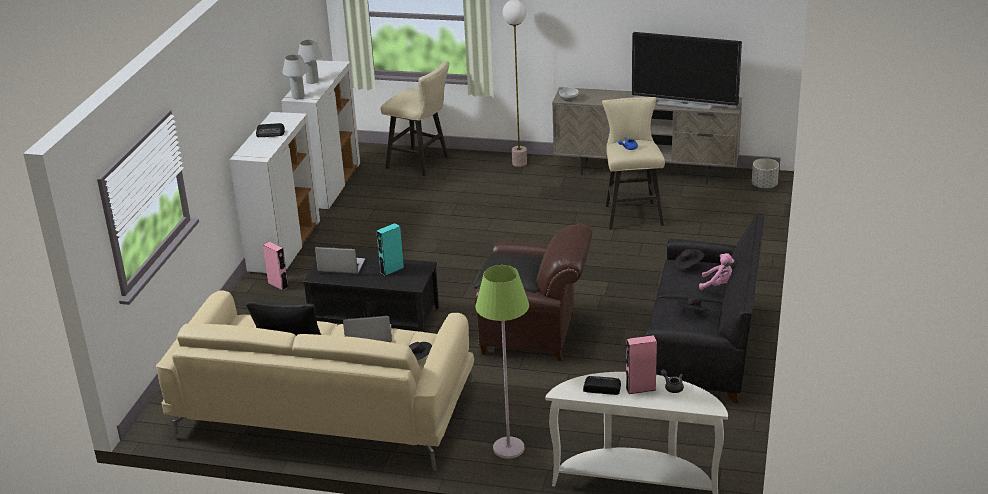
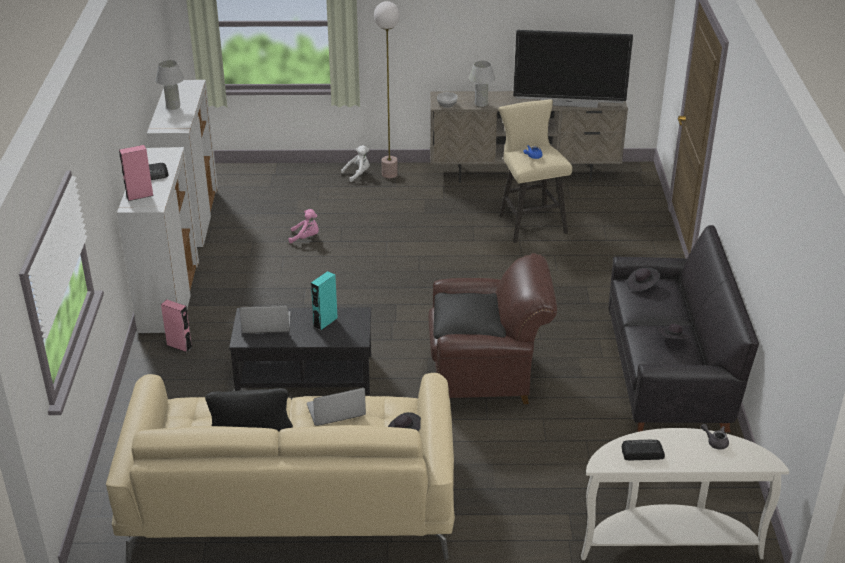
camera: 15 degrees left, 5 degrees up
(298, 97) = (165, 127): white table lamp -> white table lamp (481, 104)
(421, 163) = (284, 183): beige stool -> none
(490, 161) = (358, 174): none -> white plush toy
(508, 448) = (516, 519): green floor lamp -> none
(640, 389) = (683, 448): pink speaker -> pink speaker (140, 196)
(718, 285) = (683, 305): pink plush toy -> pink plush toy (306, 237)
(764, 186) = (648, 179): grey planter -> none

